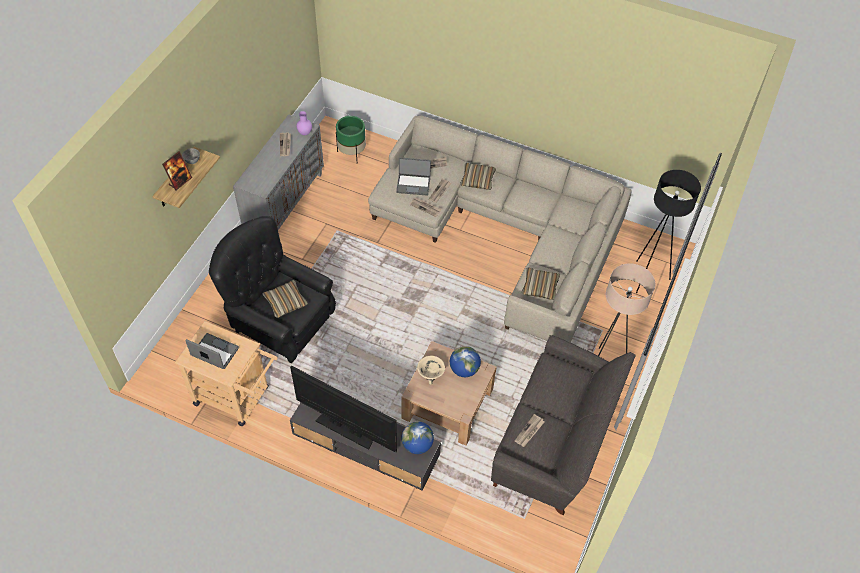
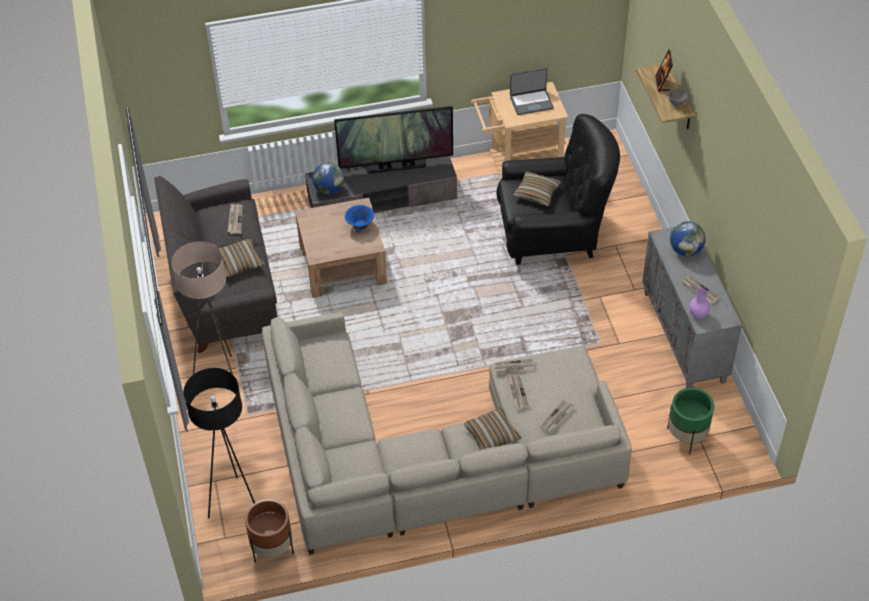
camera: 145 degrees right, 5 degrees down
(413, 184) = (551, 381): laptop -> none
(430, 375) = (360, 225): beige bowl -> blue bowl
(464, 369) = (334, 246): globe -> globe (685, 250)
(540, 287) = (325, 359): pillow -> pillow (239, 262)
(641, 239) = (272, 548): none -> brown planter

